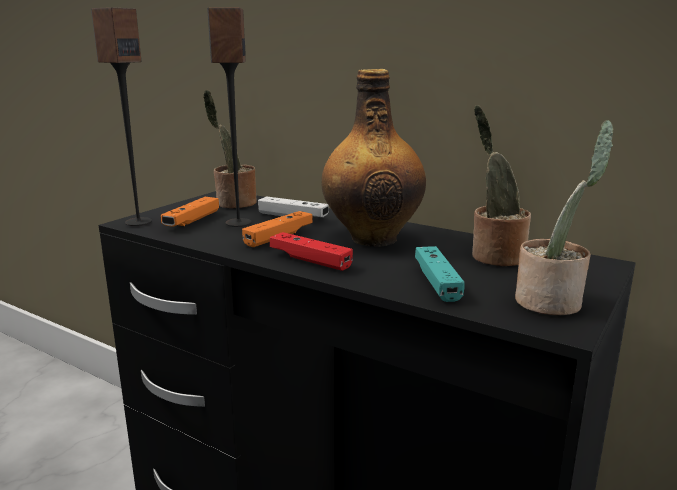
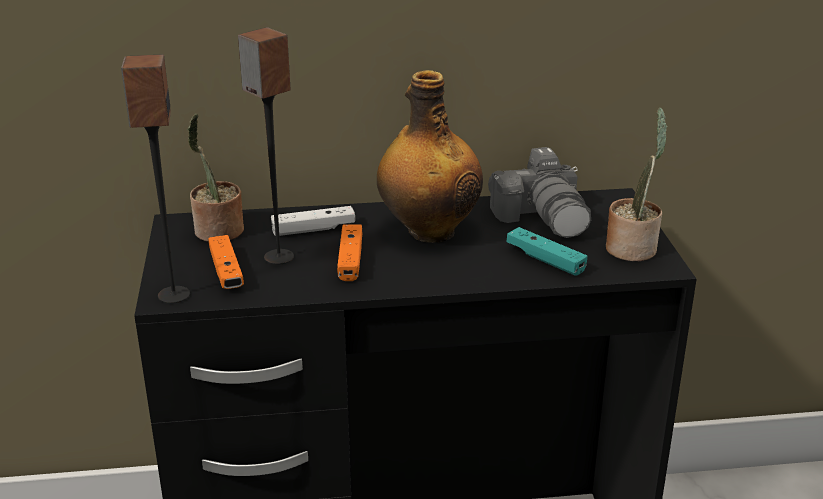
camera: 40 degrees left, 10 degrees up
(310, 260) = (424, 276): red game controller -> none
(494, 256) = (543, 217): potted plant -> camera

